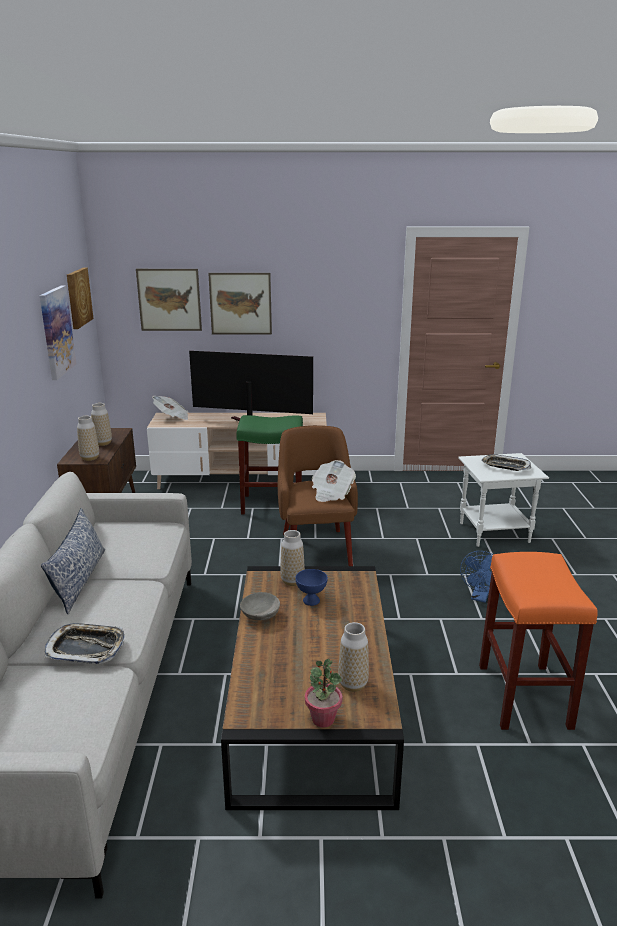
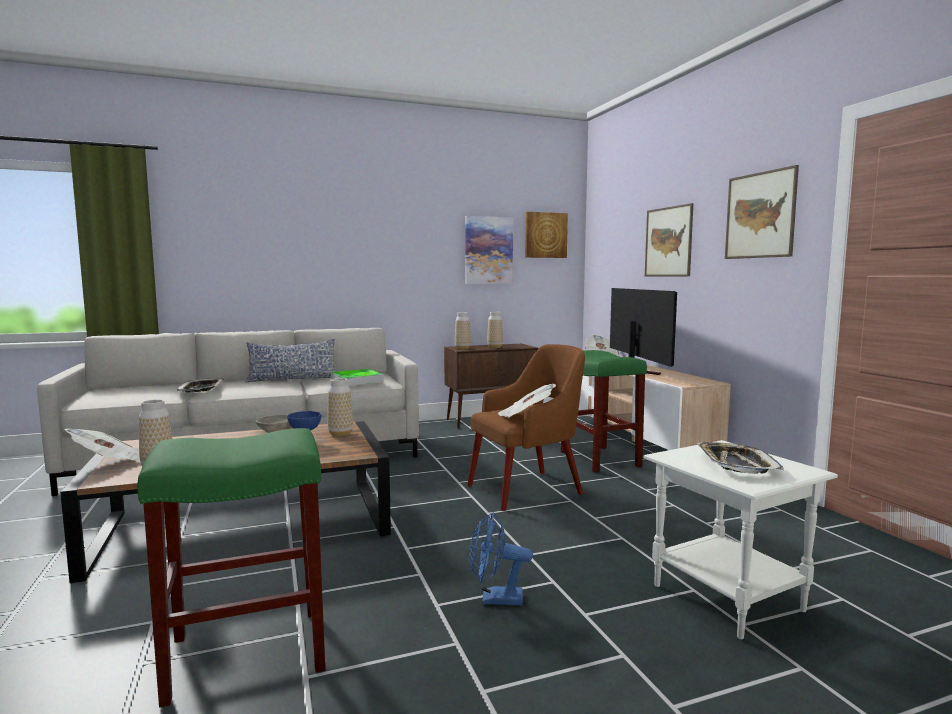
camera: 70 degrees right, 15 degrees down
(145, 540) = (356, 380): none -> tray
(169, 300) = (622, 242): picture -> picture (760, 215)
(323, 719) = (110, 463): potted plant -> newspaper
(522, 695) = (249, 652): orange stool -> green stool

